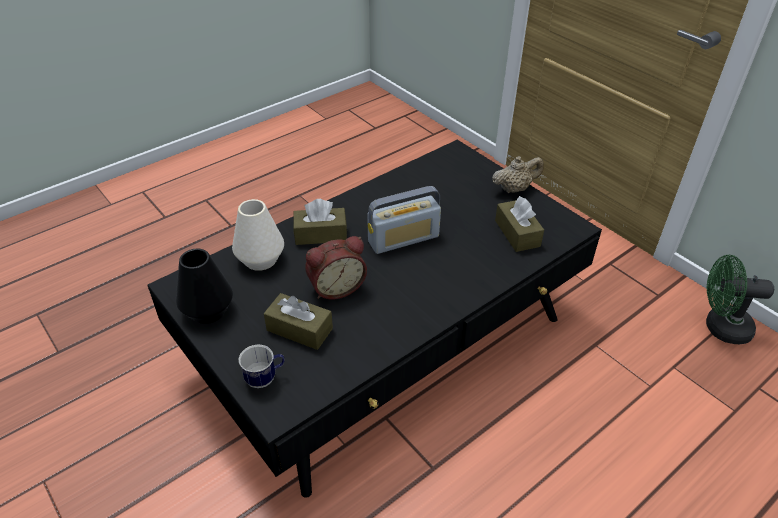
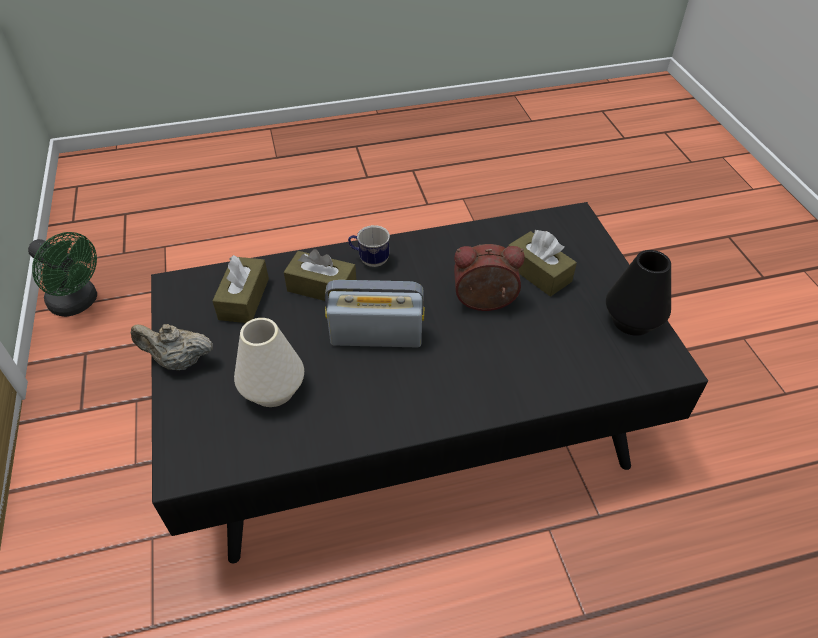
camera: 155 degrees left, 5 degrees up
(260, 260) = (562, 366): white vase -> white vase (273, 389)
(265, 378) = (581, 242): mug -> mug (369, 260)
(320, 234) = (474, 378): brown tissue box -> brown tissue box (322, 287)

